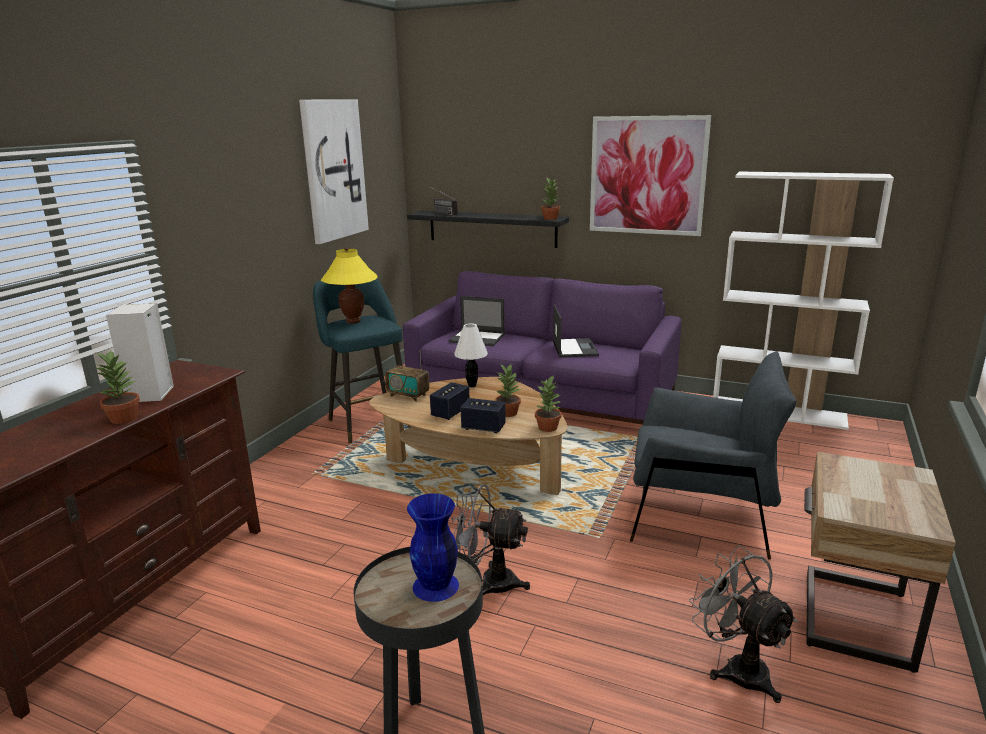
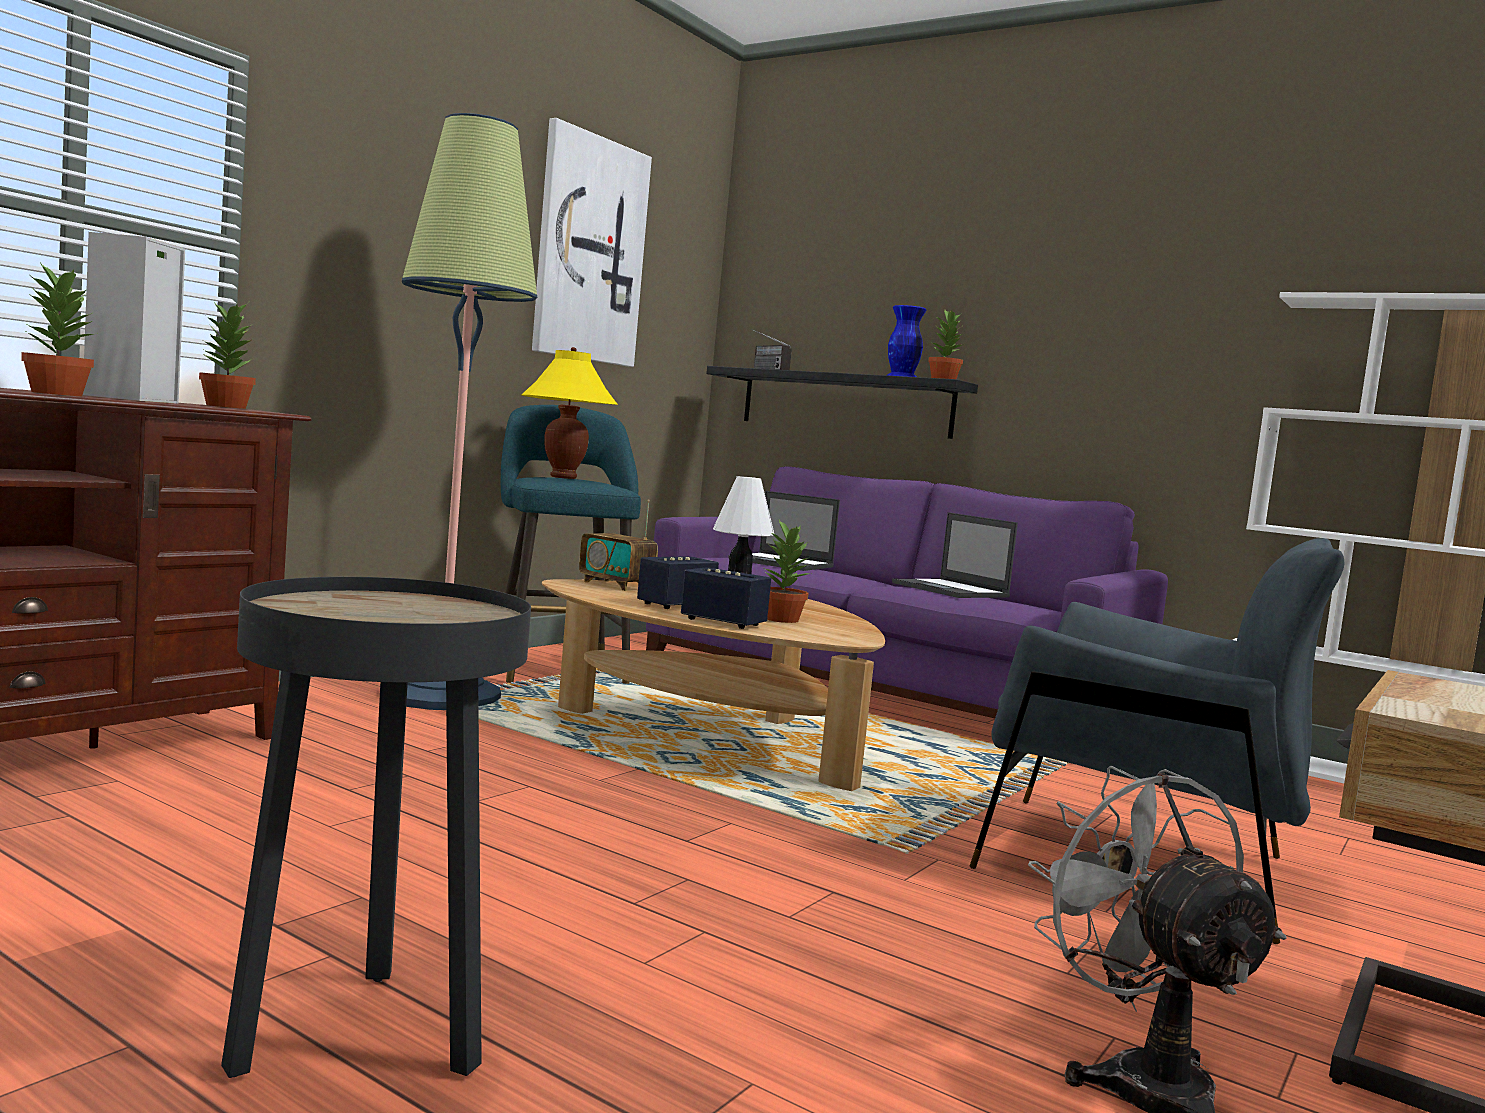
camera: 10 degrees right, 15 degrees down
(322, 465) = (441, 695): none -> floor lamp
(435, 586) = (425, 615): blue vase -> blue vase (901, 377)
(489, 582) = (646, 863): grey fan -> none
(548, 427) = (846, 639): potted plant -> potted plant (227, 407)
(574, 348) = (951, 590): laptop -> laptop turned 135 degrees clockwise
(647, 176) = (1122, 313): picture -> none

